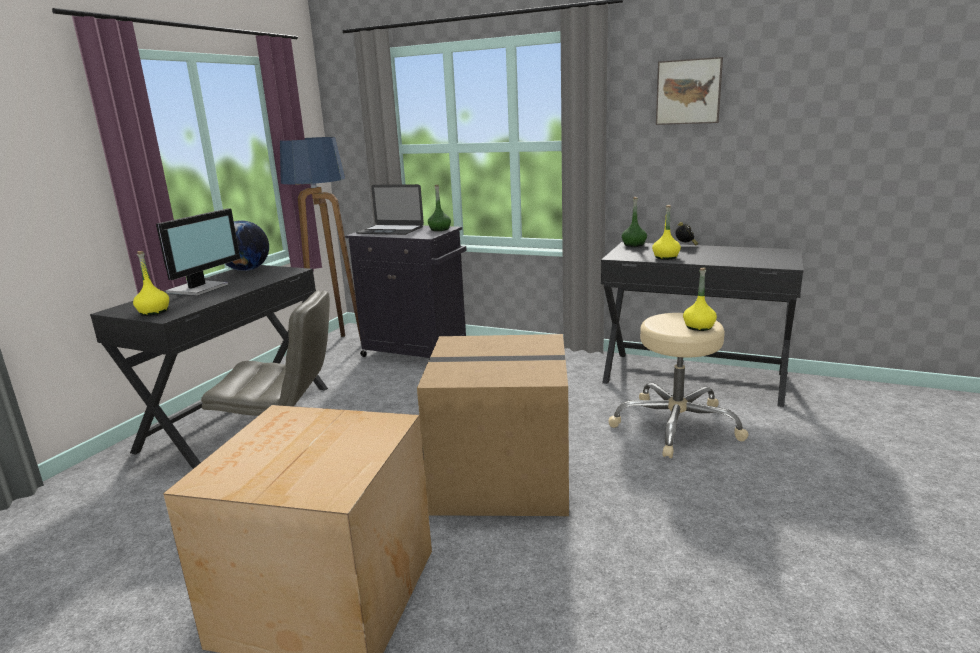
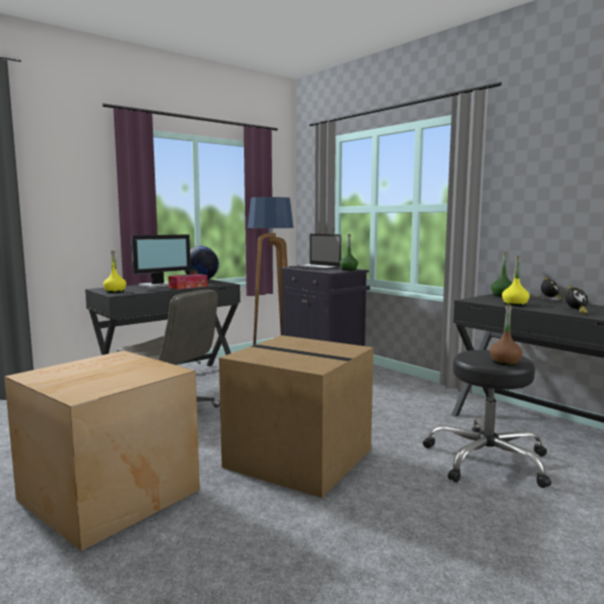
camera: 25 degrees right, 10 degrees down
(249, 285) = (188, 287): none -> tissue box
(675, 425) = (487, 460): beige stool -> black stool
(688, 92) = (559, 159): picture -> none
(698, 327) = (504, 362): yellow bottle -> brown bottle
(732, 261) = (576, 312): none -> alarm clock

